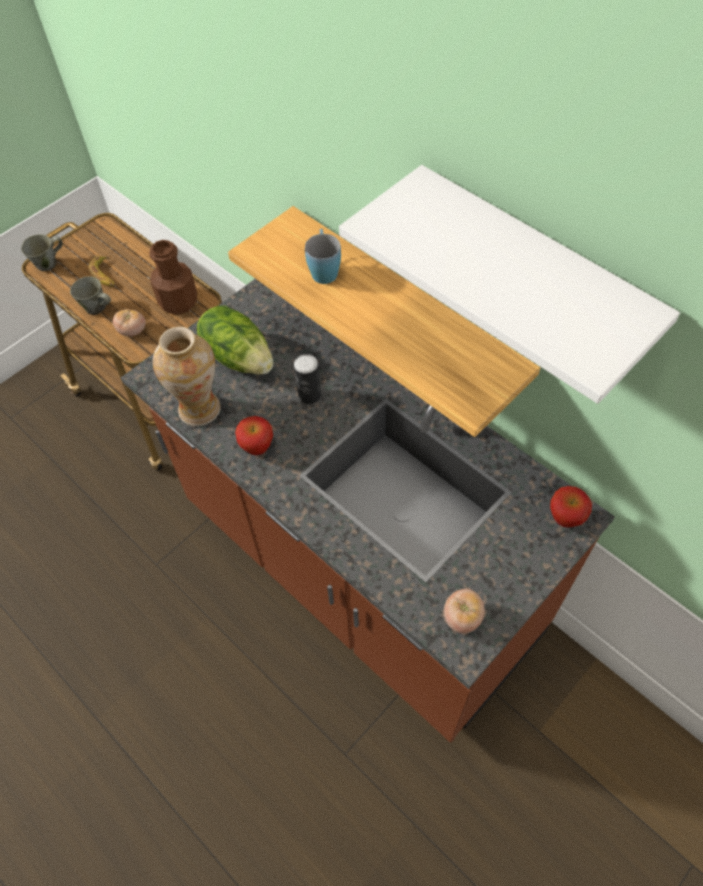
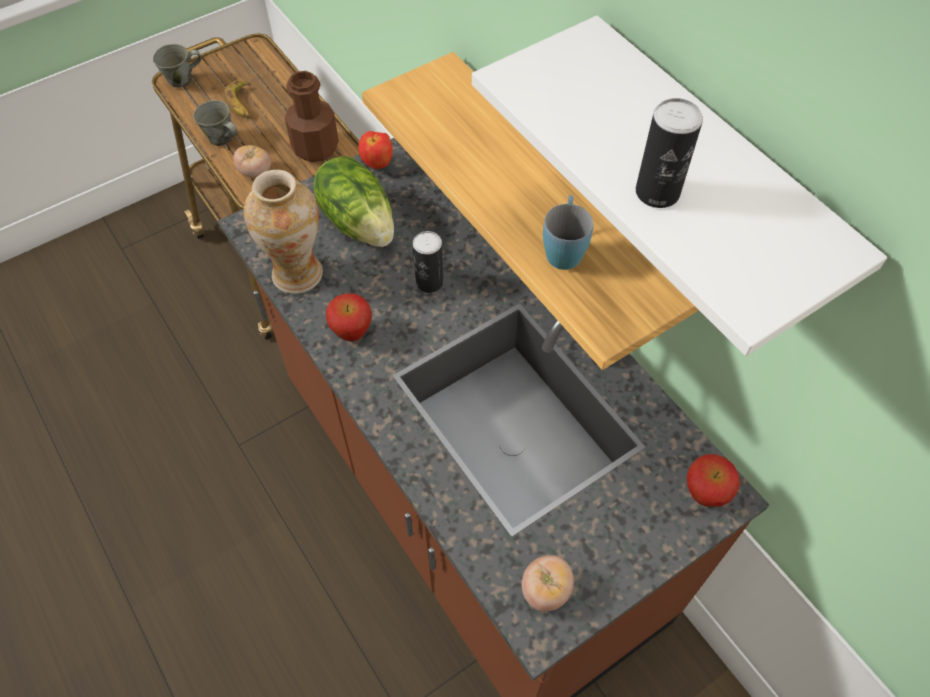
camera: 10 degrees right, 0 degrees up
(242, 306) = (378, 164): none -> apple
(324, 269) = (469, 132): blue mug -> blue mug (564, 248)
(504, 294) = (657, 192): none -> can

